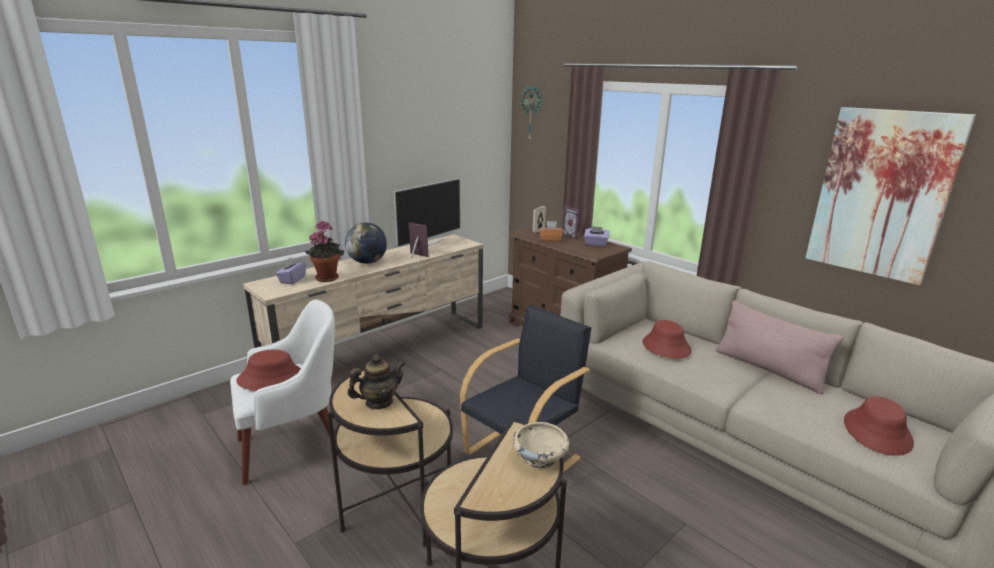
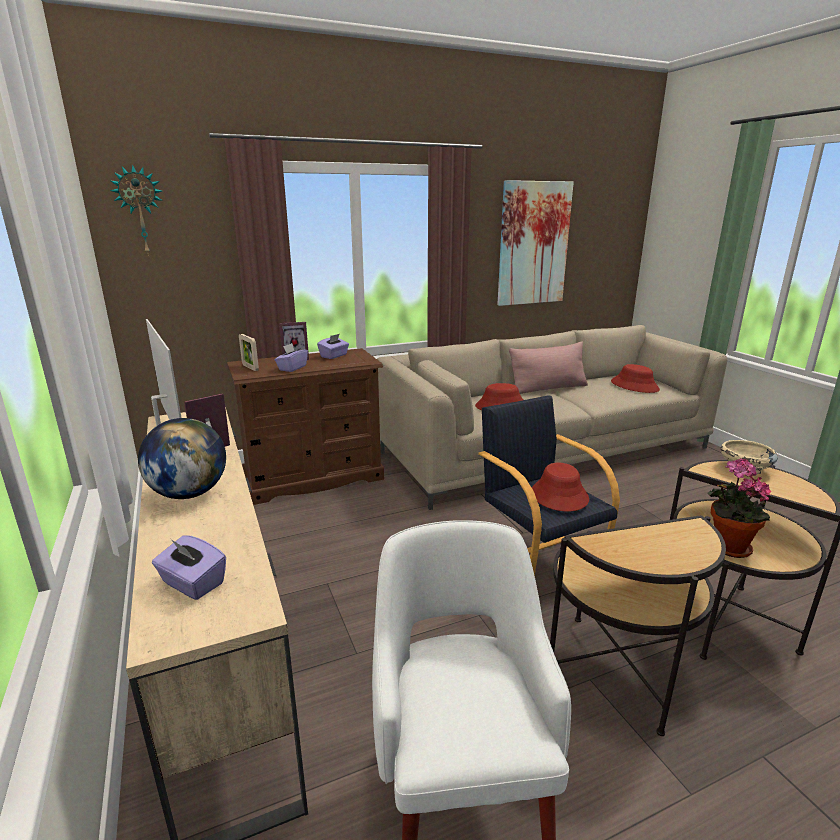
camera: 70 degrees left, 0 degrees up
(271, 378) = (464, 699): red hat -> red hat (559, 496)
(327, 277) = (225, 539): potted plant -> potted plant (726, 547)
(379, 402) = (663, 538): teapot -> none
(550, 239) = (292, 368): orange tissue box -> purple tissue box

